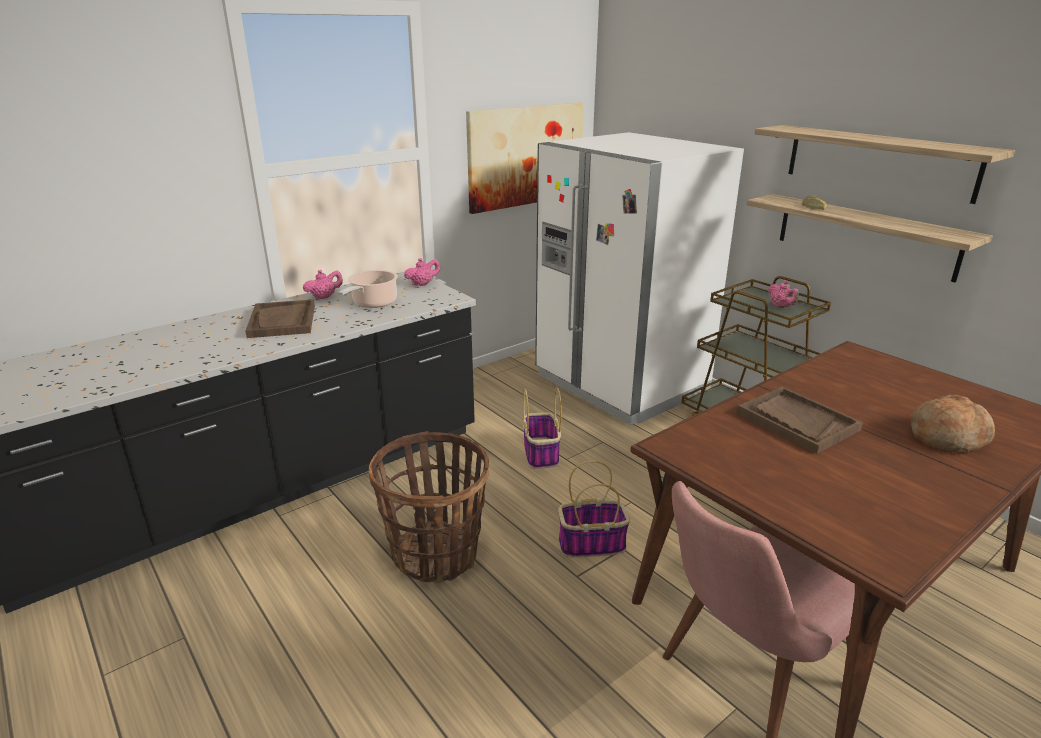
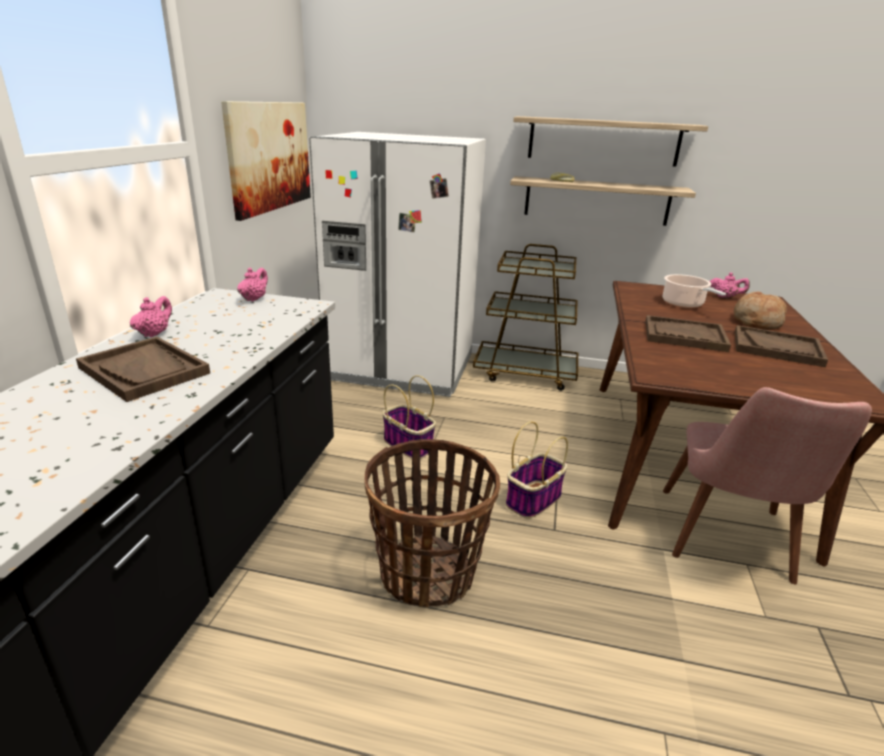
camera: 40 degrees left, 0 degrees up
(373, 303) = (231, 327): cooking pot -> cooking pot (684, 304)
(781, 307) = (547, 266): pink teapot -> pink teapot (725, 297)
(900, 471) = (777, 348): none -> brown tray

